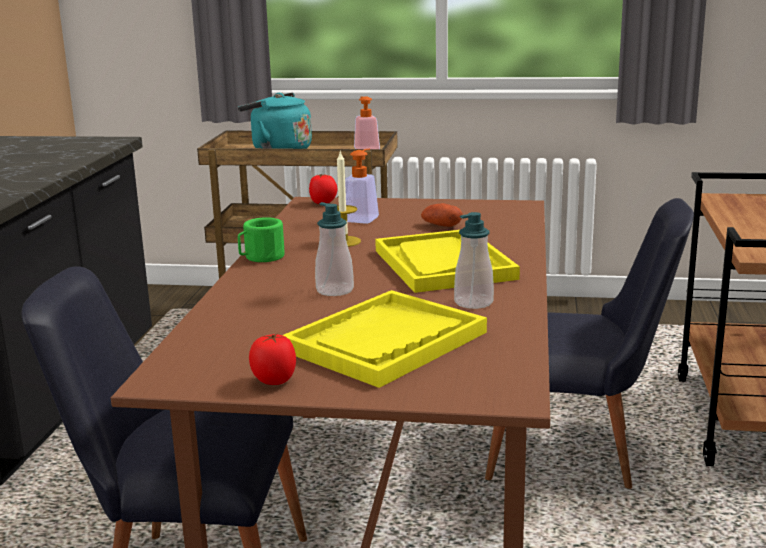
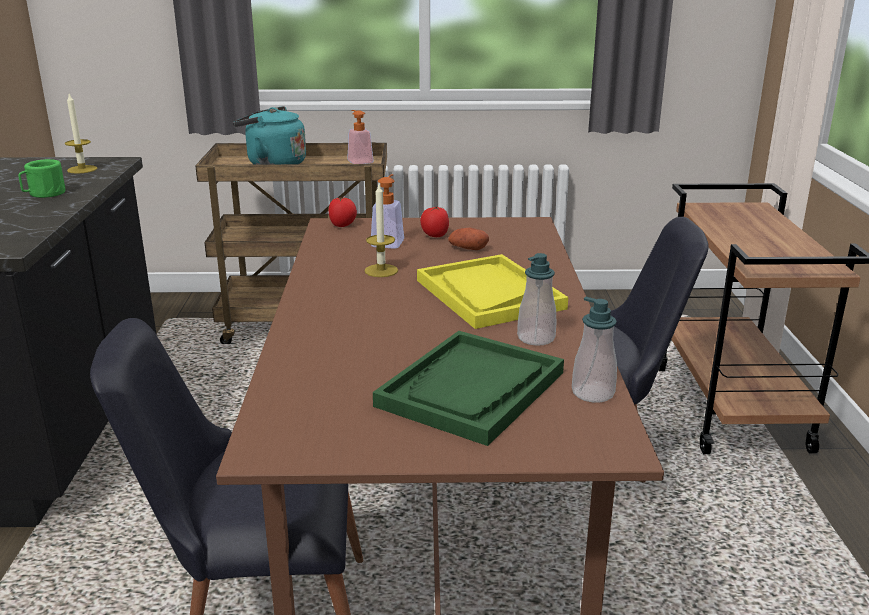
camera: 10 degrees left, 5 degrees up
(81, 146) = (82, 169): none -> candle
(261, 257) = (306, 293): green mug -> green mug (43, 194)
(274, 381) = (379, 444): tomato -> tomato (435, 236)
(334, 290) = (396, 329): soap dispenser -> soap dispenser (593, 393)
(386, 342) = (471, 389): yellow tray -> green tray

